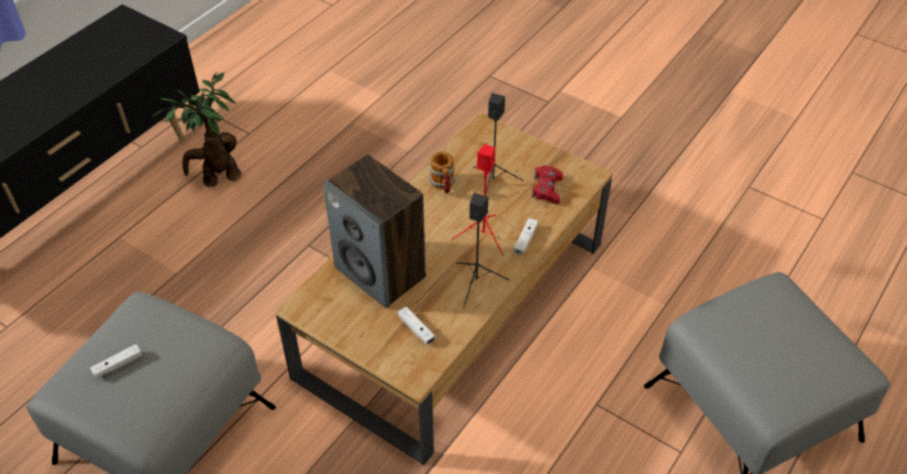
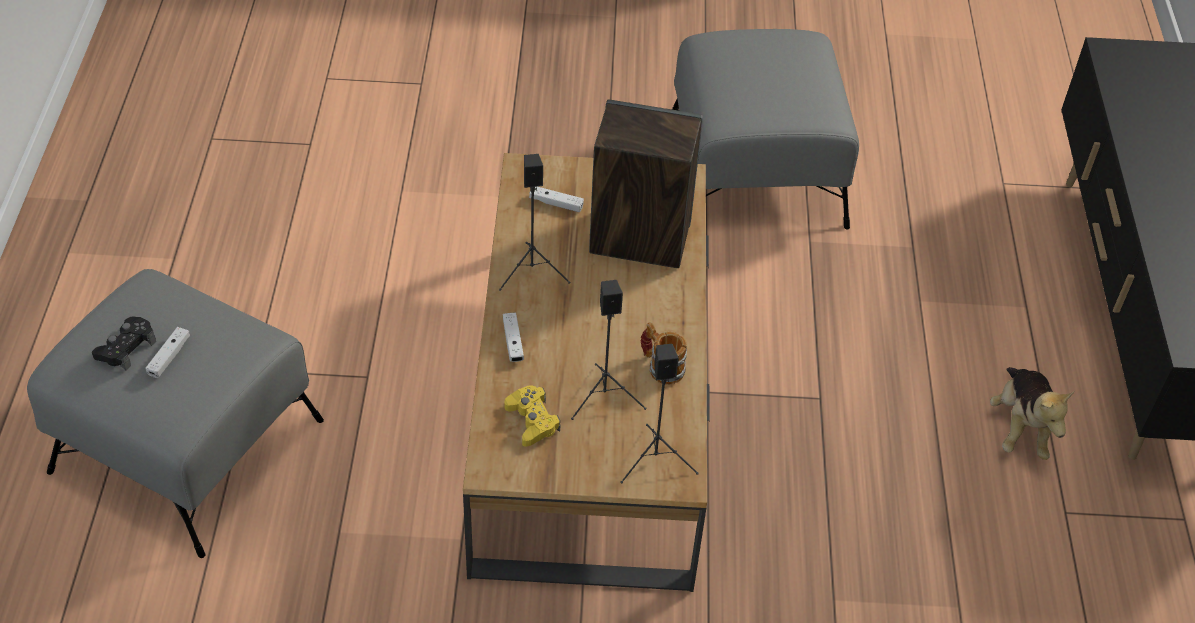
camera: 145 degrees right, 0 degrees up
(118, 365) = (783, 68): white game controller -> white game controller (169, 357)
(216, 178) = (1020, 427): potted plant -> plush toy
(484, 237) = (562, 324): red speaker -> none
(490, 140) = (656, 460): none -> black speaker
(547, 189) = (532, 420): red game controller -> yellow game controller
(810, 353) = (126, 348): none -> black game controller

